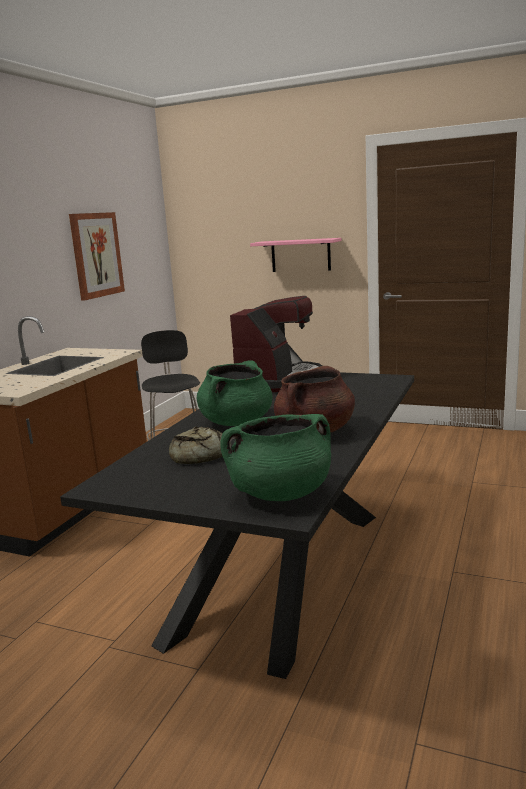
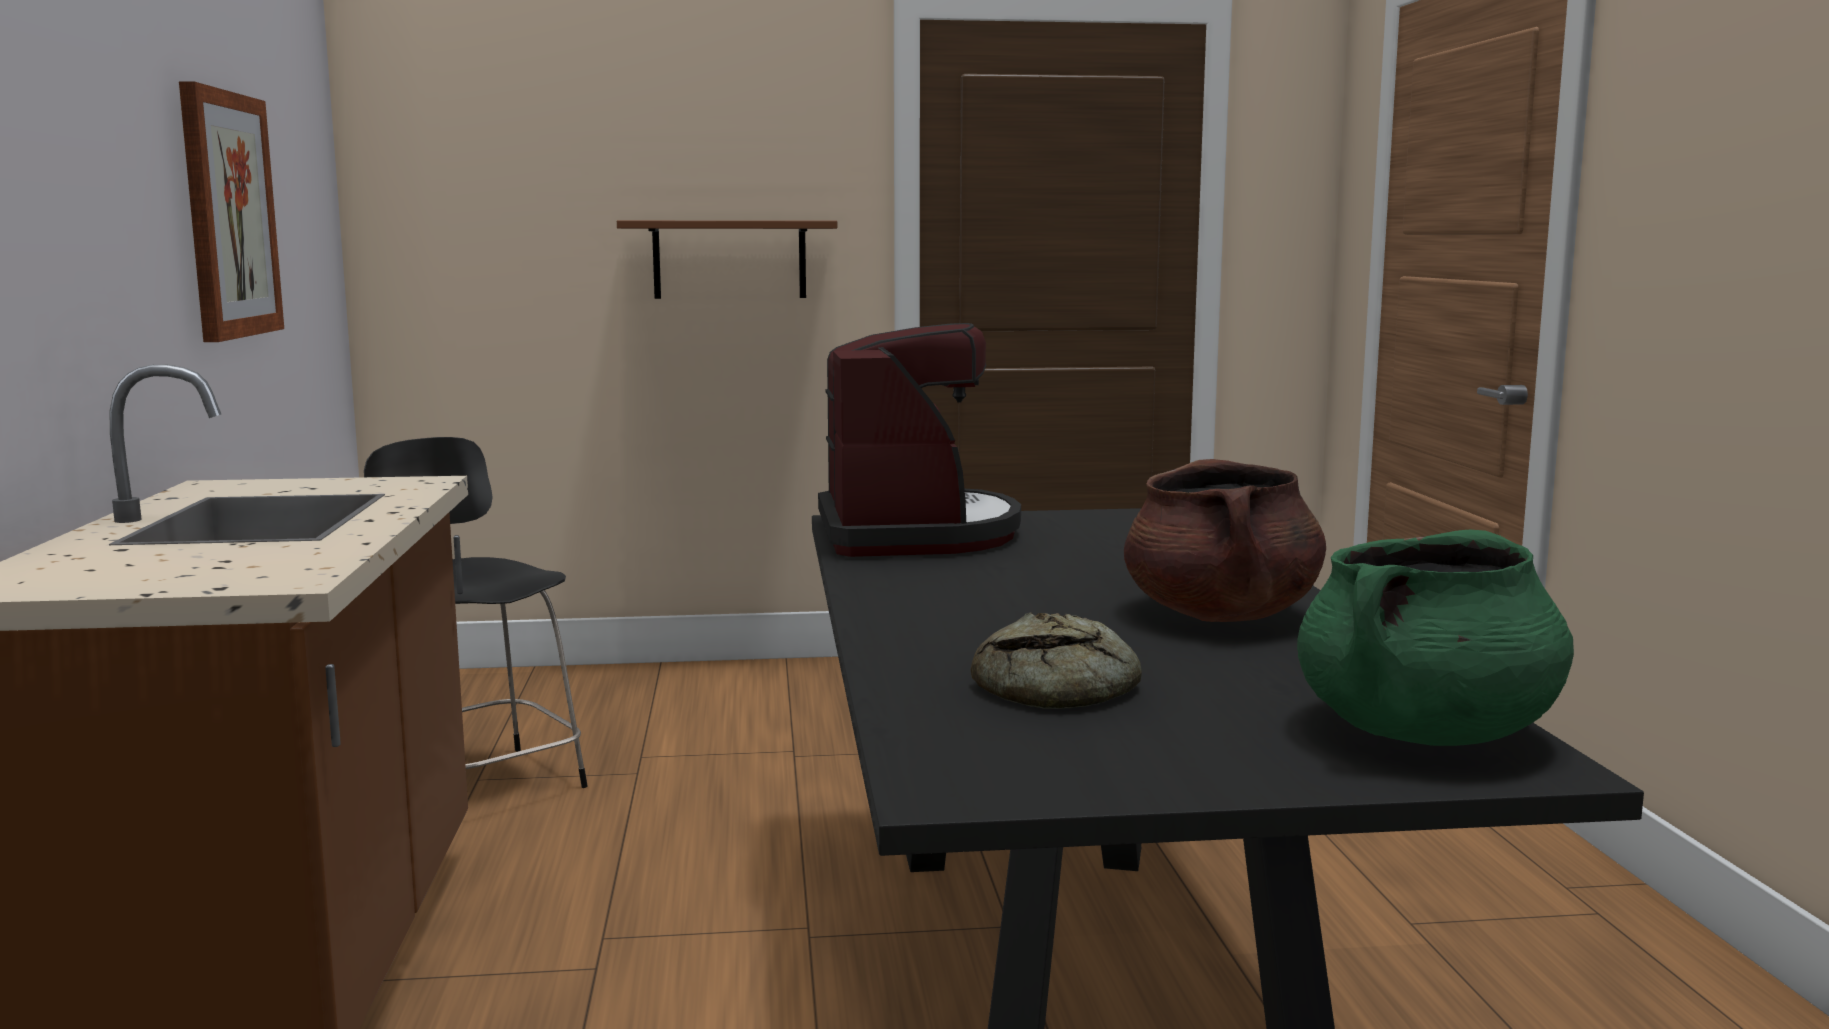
camera: 30 degrees left, 5 degrees down
(236, 422) = (997, 616): green cooking pot -> none
(300, 255) = (729, 259): pink shelf -> brown shelf

